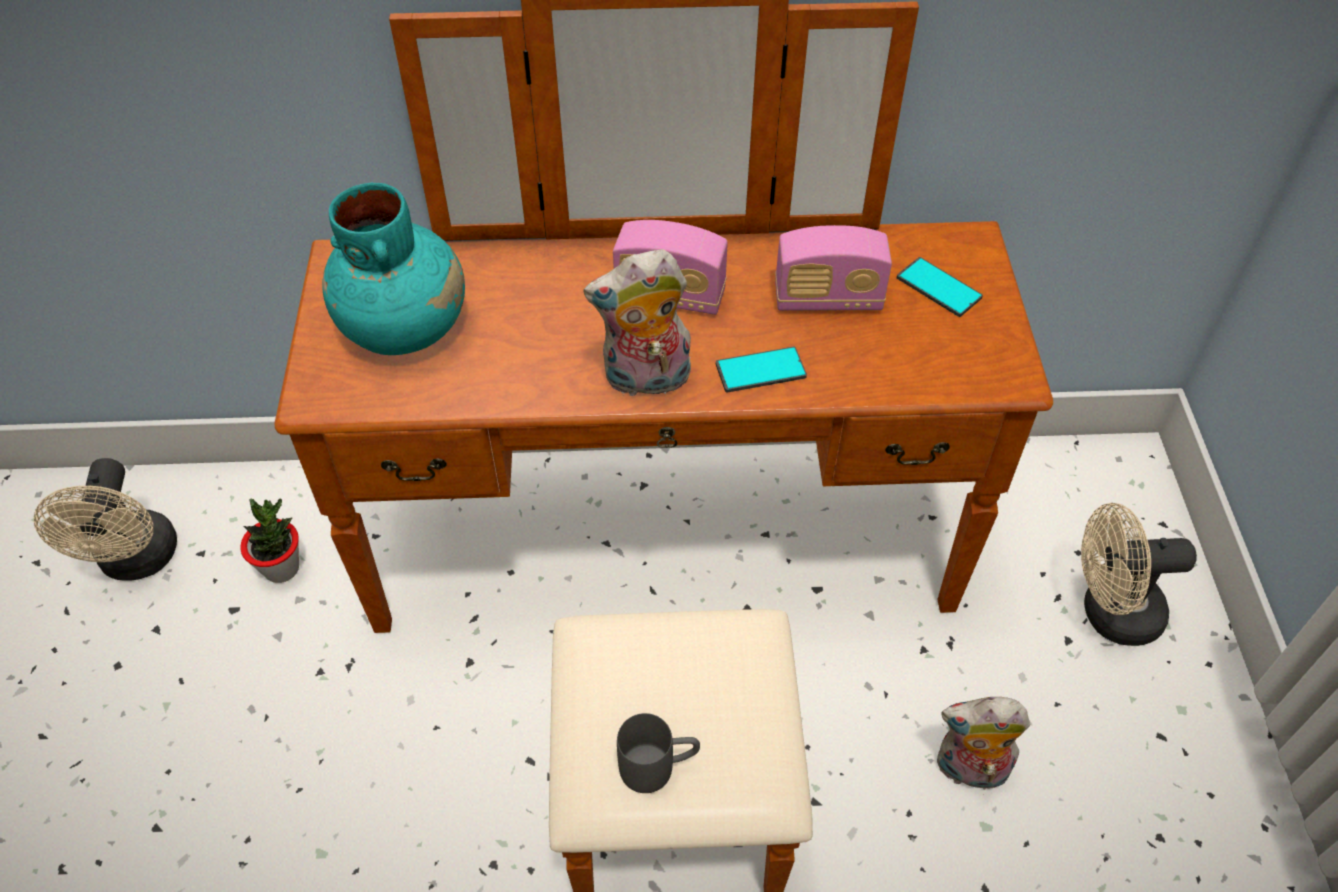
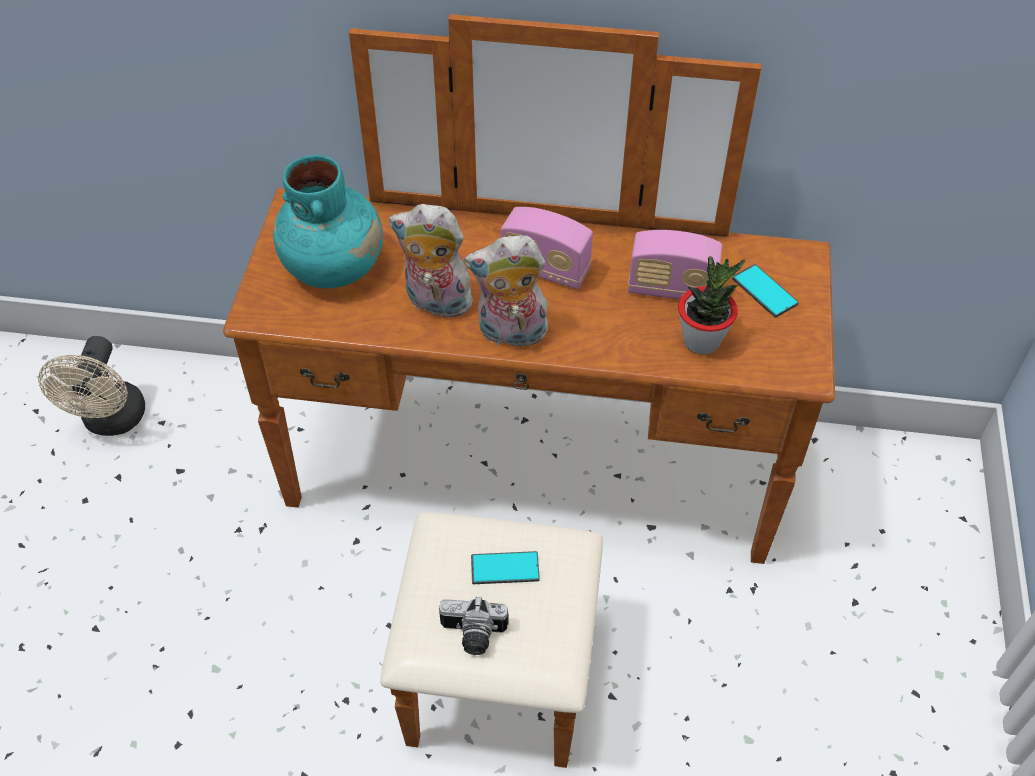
camera: 10 degrees right, 0 degrees up
(282, 568) = (222, 444): potted plant -> potted plant (701, 341)
(659, 767) = (472, 636): grey mug -> camera
(760, 371) = (603, 339): phone -> phone (505, 568)
(969, 770) = (745, 693): plush toy -> plush toy (435, 303)
(1109, 613) = (896, 586): beige fan -> none

